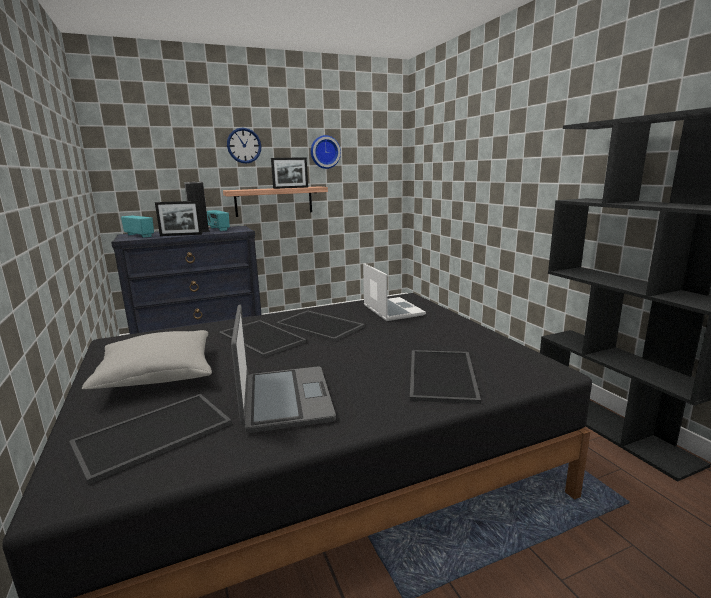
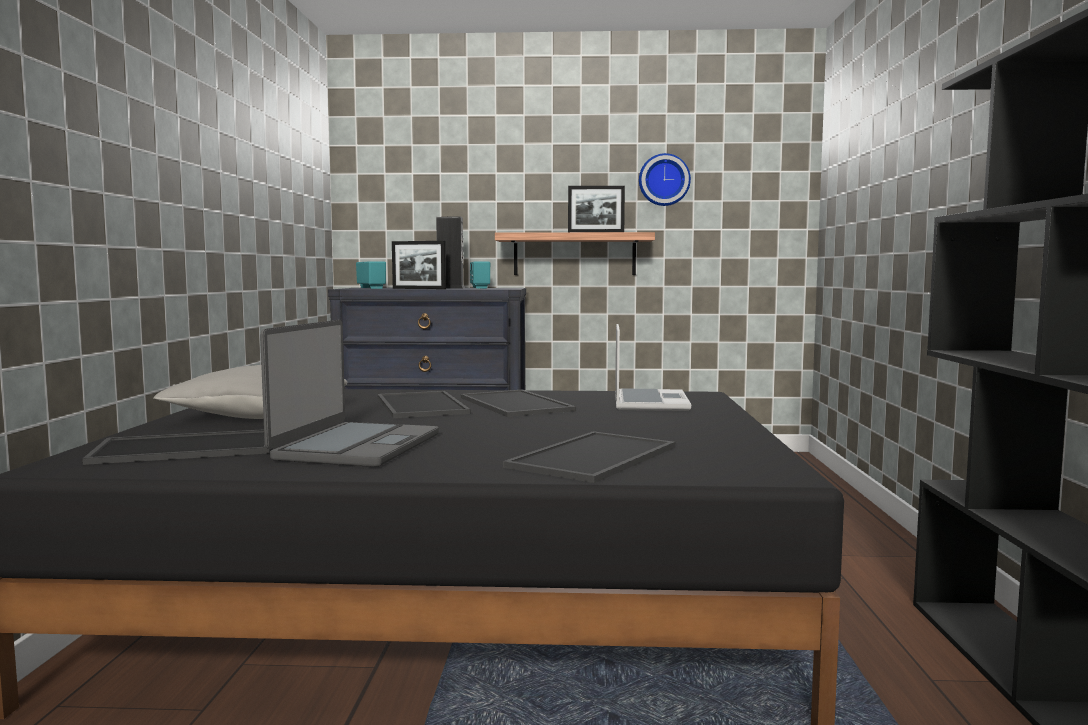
camera: 25 degrees right, 10 degrees down
(244, 145) = (536, 170): wall clock -> none

